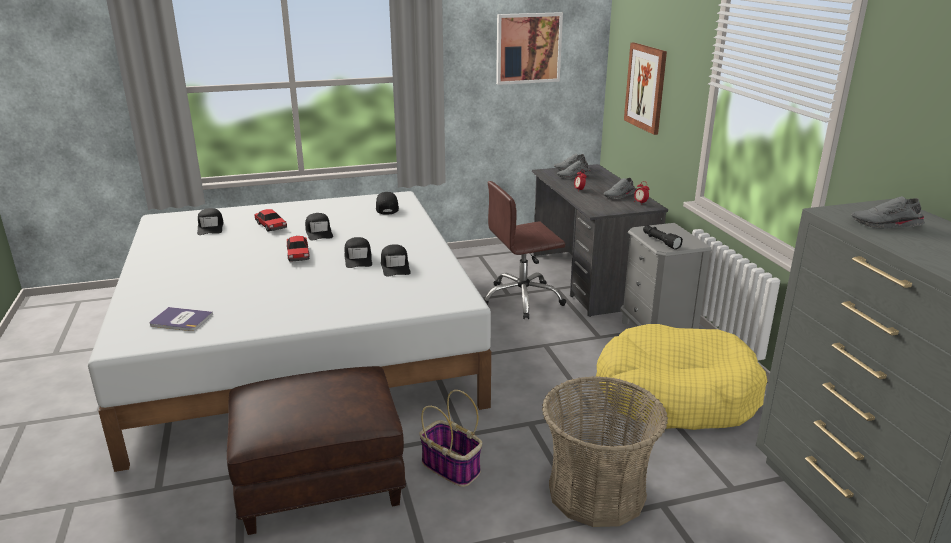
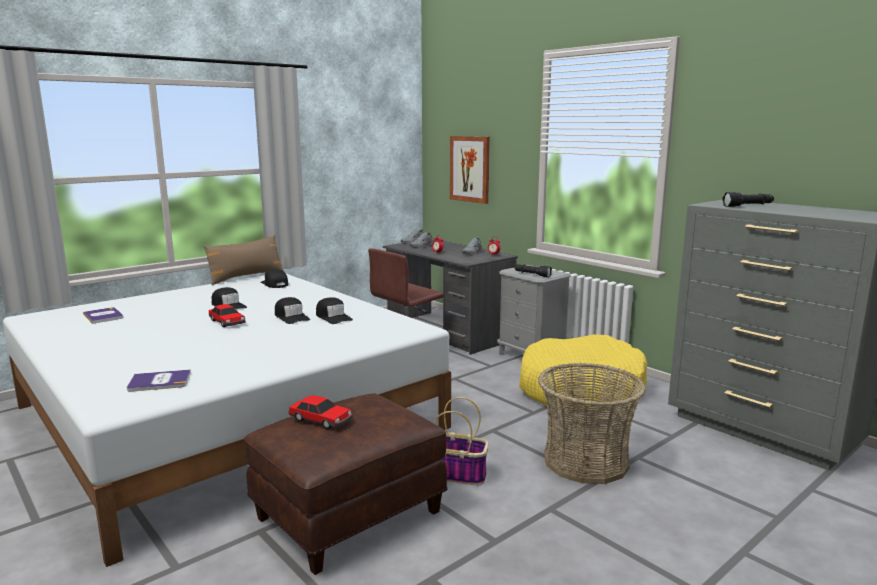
camera: 25 degrees left, 10 degrees down
(210, 227) = (103, 316): black cap -> book
(271, 226) = (171, 307): toy car -> toy car (321, 420)
(370, 193) = (246, 277): none -> brown pillow
(528, 48) = (364, 144): picture -> none
(886, 225) = (748, 206): grey shoe -> black flashlight

